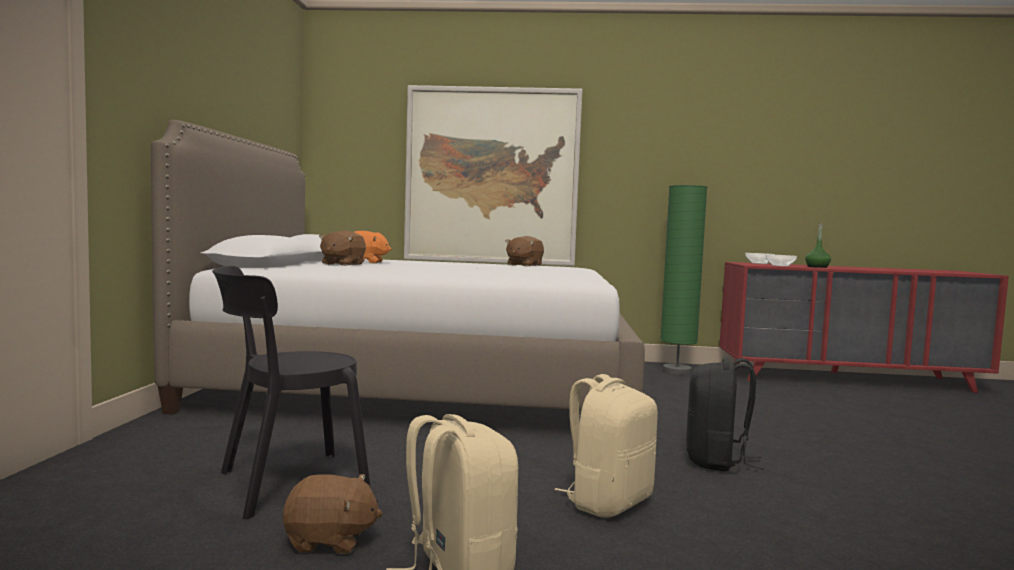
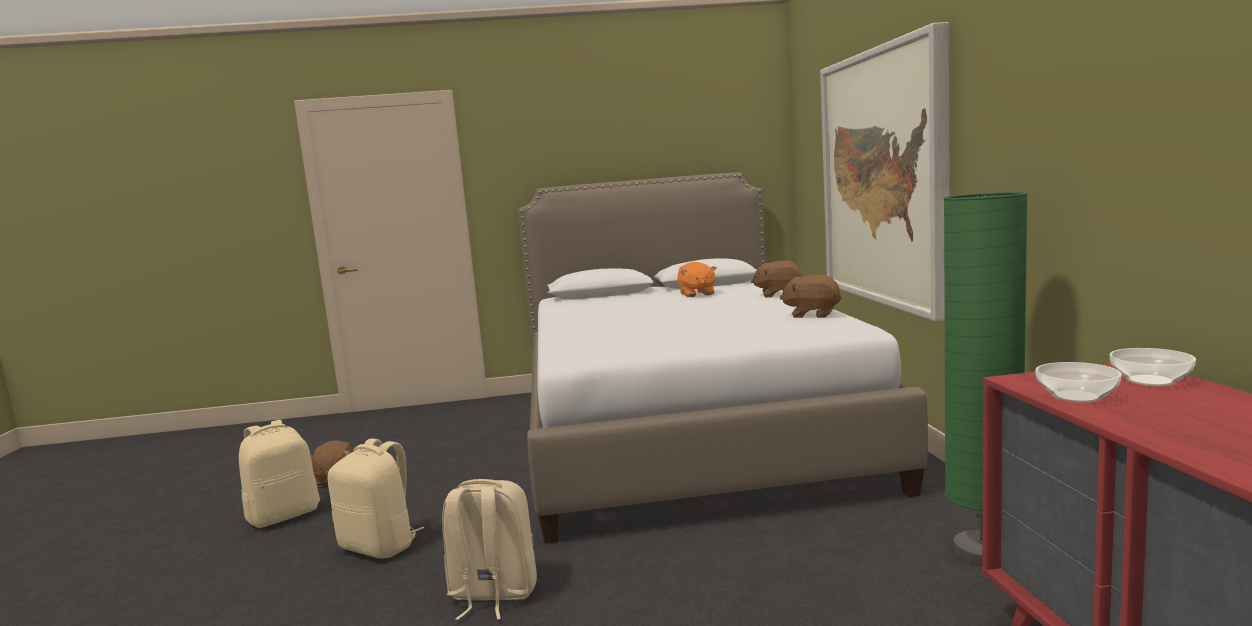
camera: 80 degrees right, 5 degrees up
(285, 484) = (417, 451): black chair -> none
(342, 264) = (650, 297): brown plush toy -> brown plush toy (778, 294)
(717, 461) = (492, 594): black backpack -> beige backpack
(817, 267) = (1154, 425): green bottle -> none

